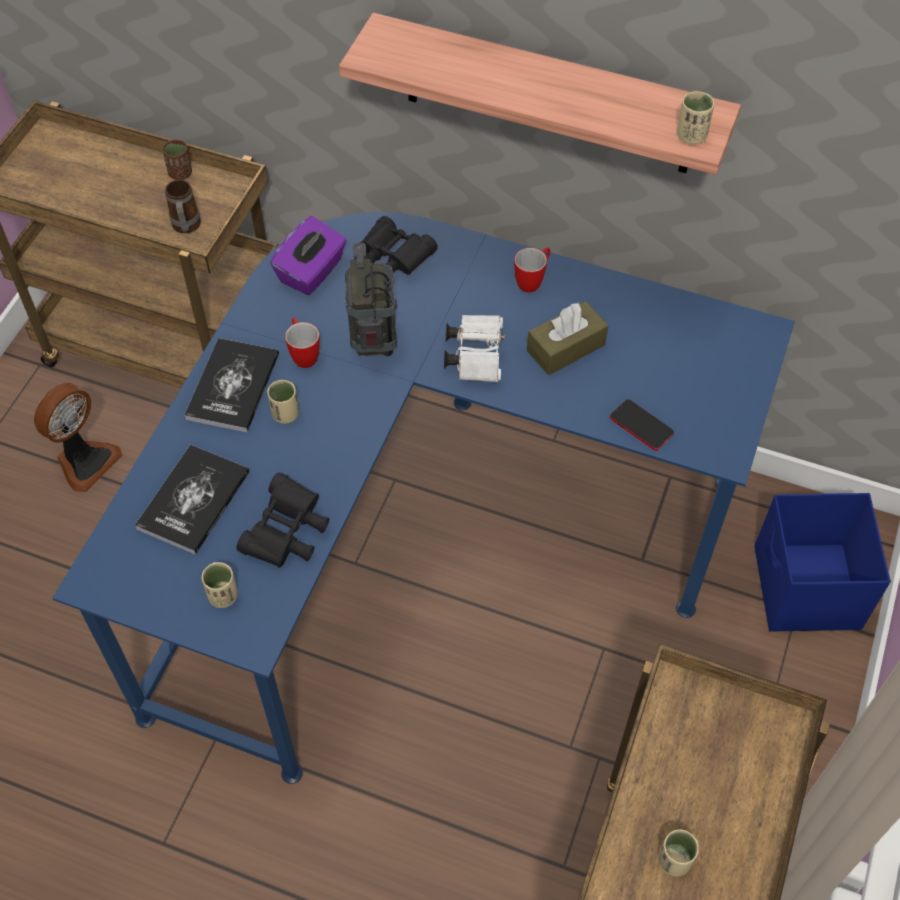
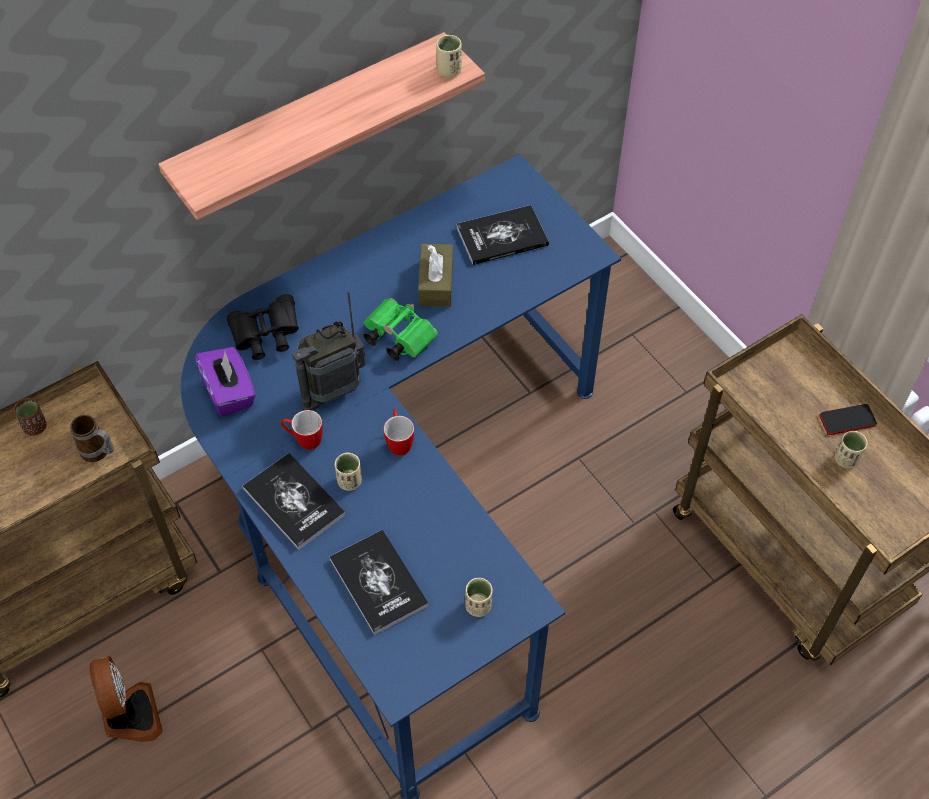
camera: 55 degrees left, 0 degrees up
(287, 534) = (457, 537): black binoculars -> none
(374, 343) = (333, 391): radio -> radio turned 60 degrees counterclockwise
(475, 354) = (396, 337): white binoculars -> green binoculars
(533, 281) = (362, 266): mug -> mug (399, 442)
(641, 425) = (534, 282): phone -> phone (847, 420)
(673, 367) = (502, 236): none -> book
(805, 589) = (621, 319): blue storage box -> none

